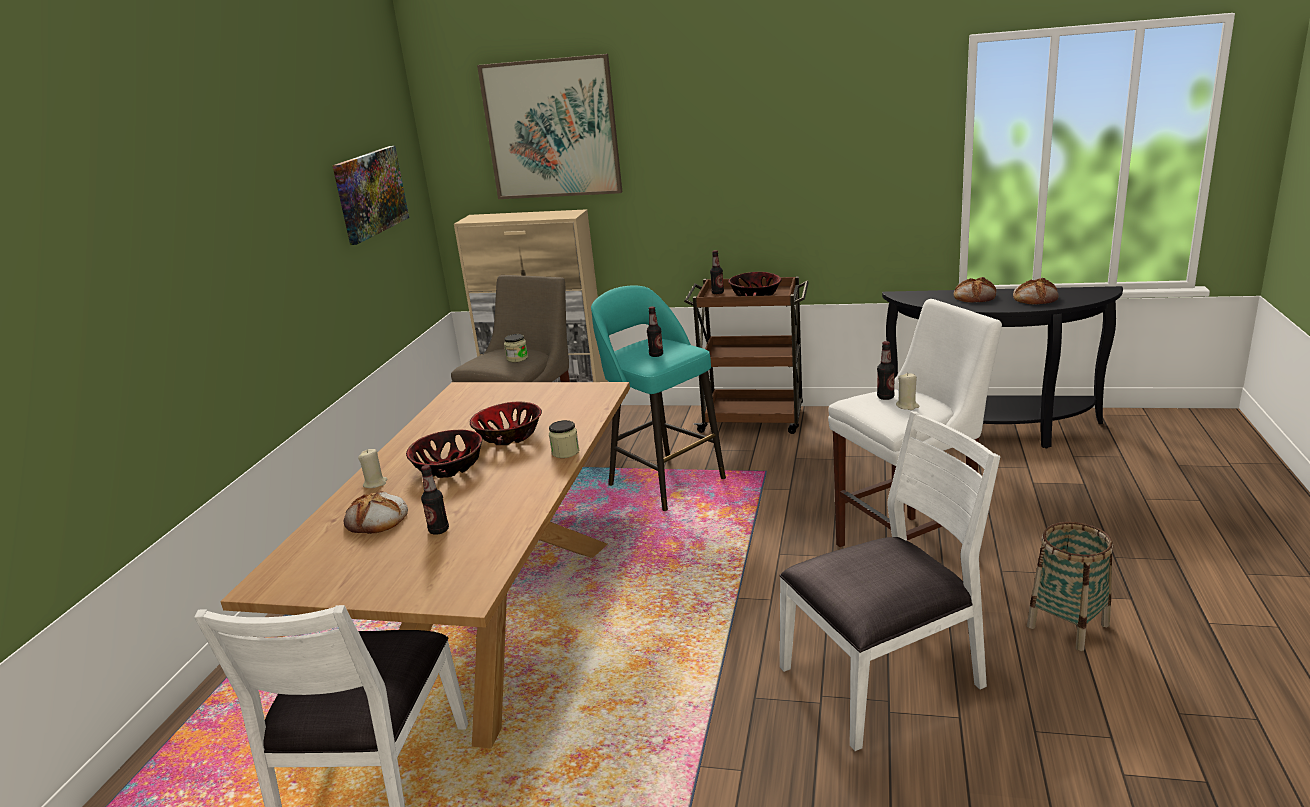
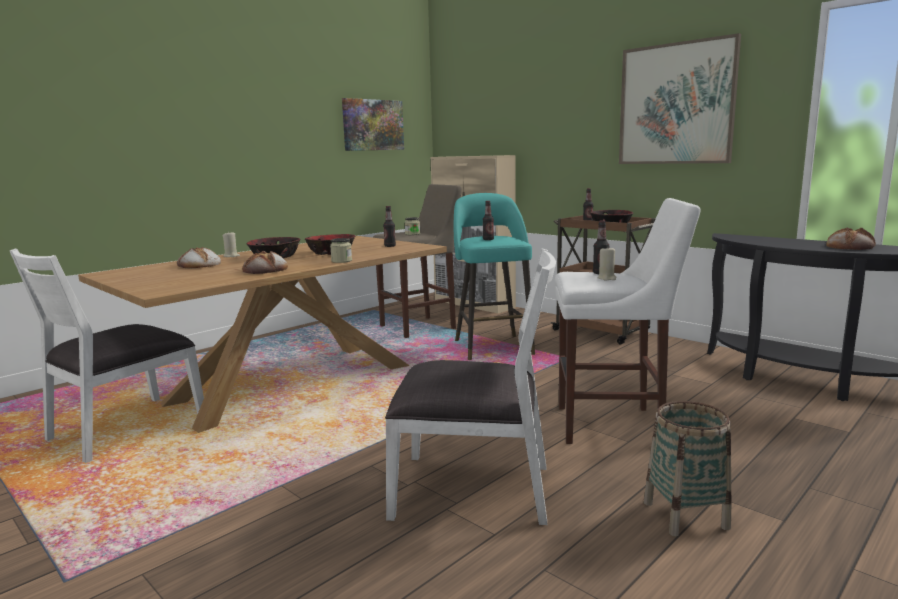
camera: 30 degrees right, 10 degrees down
(439, 530) = (211, 272): bottle -> bottle (390, 246)
(551, 129) = (502, 97): picture -> picture (676, 104)
(975, 296) = (791, 241): bread -> bread (266, 270)

